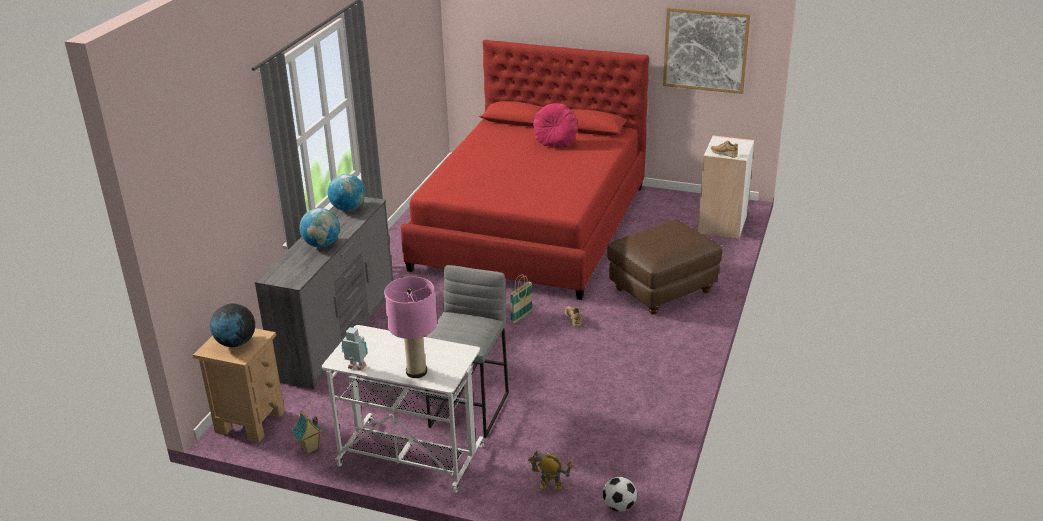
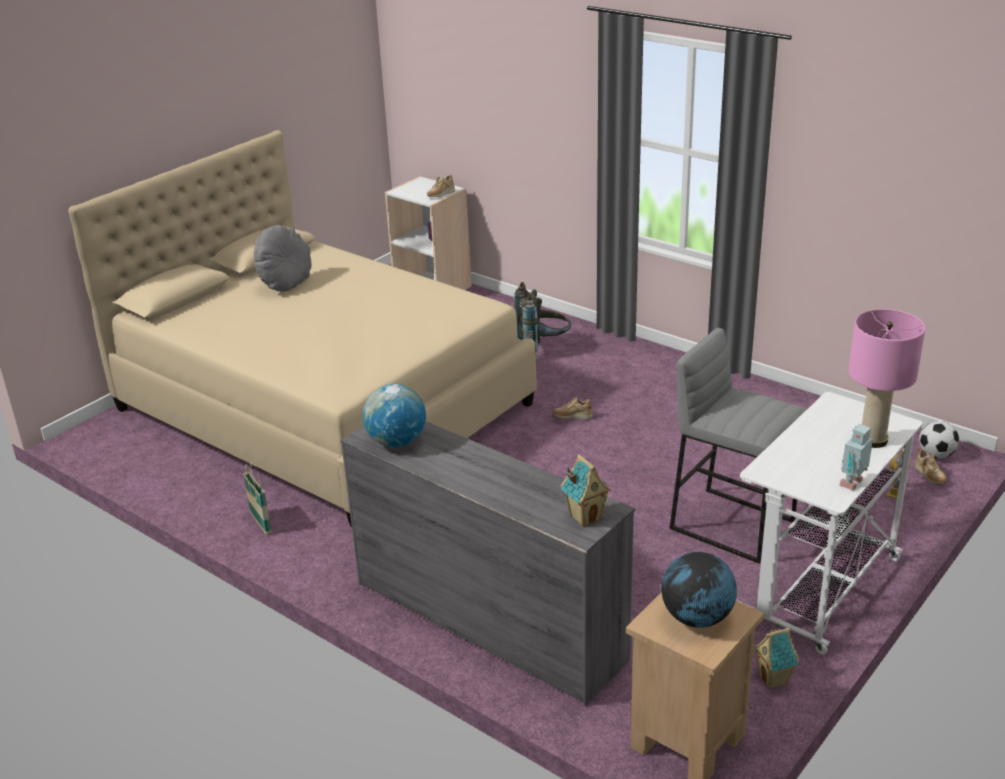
camera: 70 degrees left, 0 degrees up
(286, 276) = (585, 517): none -> toy house
(322, 244) = (502, 475): globe -> none
(521, 316) = (542, 452): basket -> basket (261, 523)
(532, 227) = (323, 406): red bed -> beige bed
(555, 144) = (286, 285): pink pillow -> grey pillow
(582, 504) = (929, 476): none -> beige shoe
(662, 288) = (543, 349): brown ottoman -> grey backpack
(705, 50) = (324, 97): picture -> none

